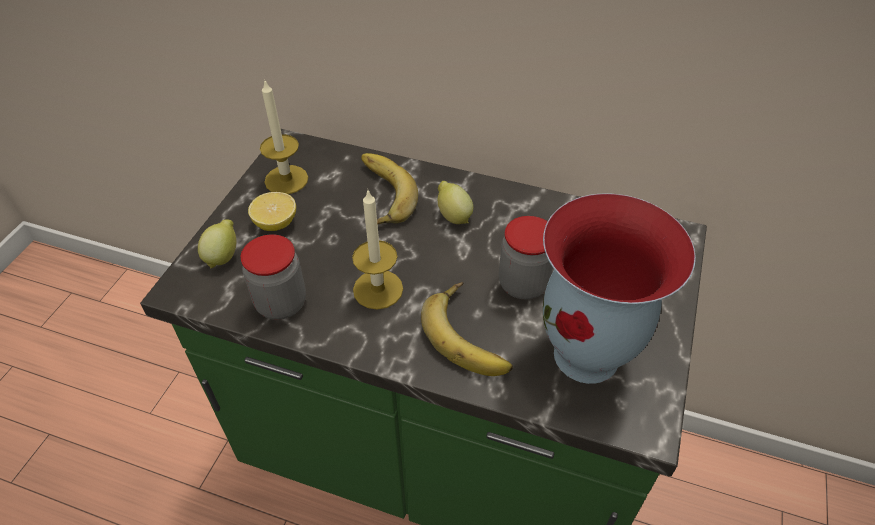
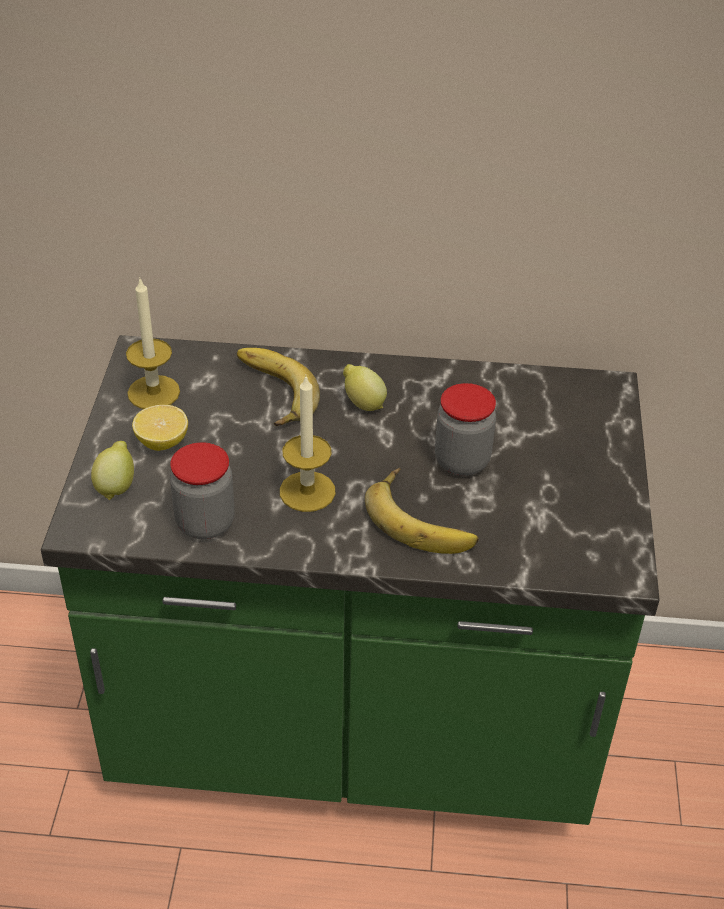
camera: 15 degrees left, 5 degrees down
(588, 356) = (549, 519): vase -> none

